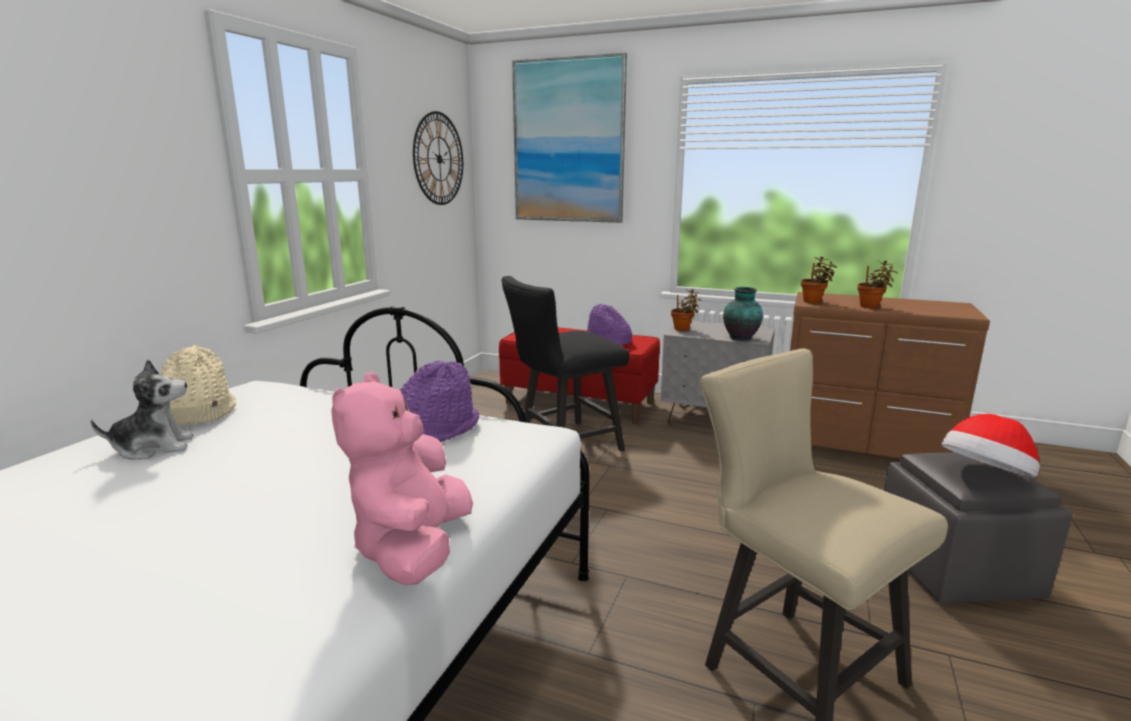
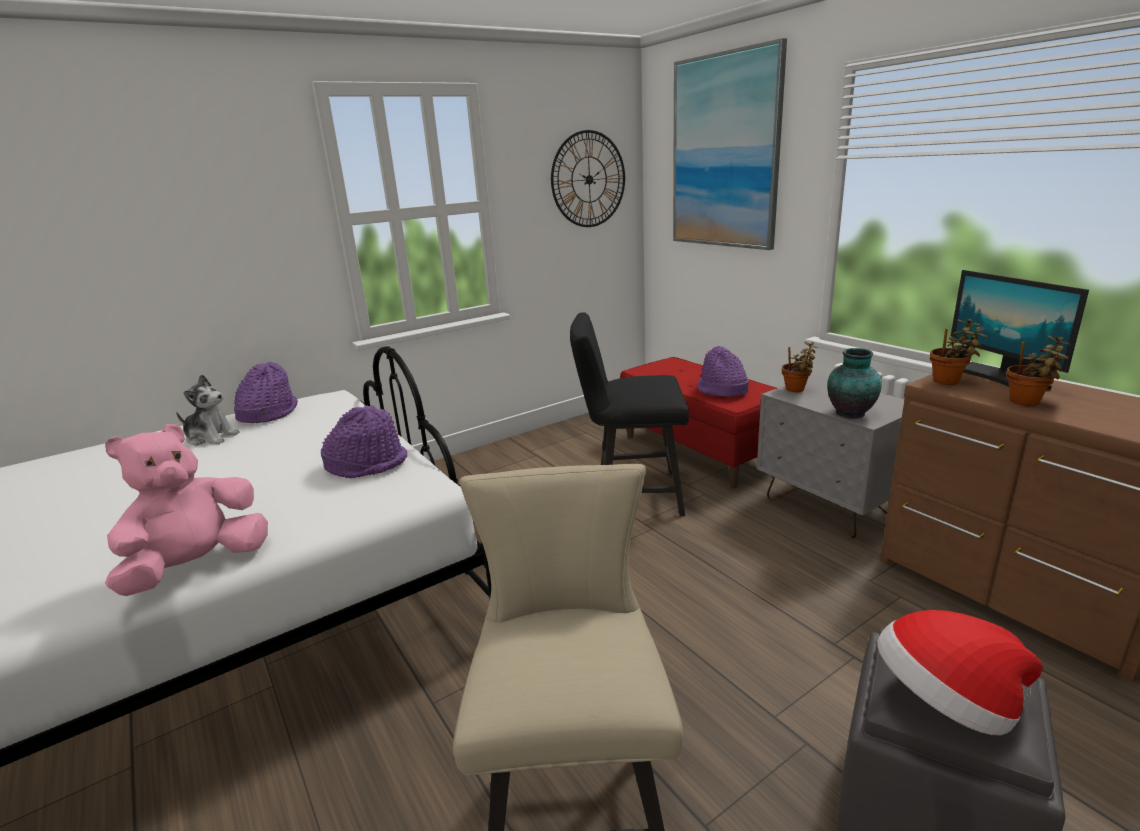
camera: 35 degrees right, 5 degrees up
(196, 413) = (267, 413): beige hat -> purple hat
(835, 297) = (1001, 378): none -> monitor

